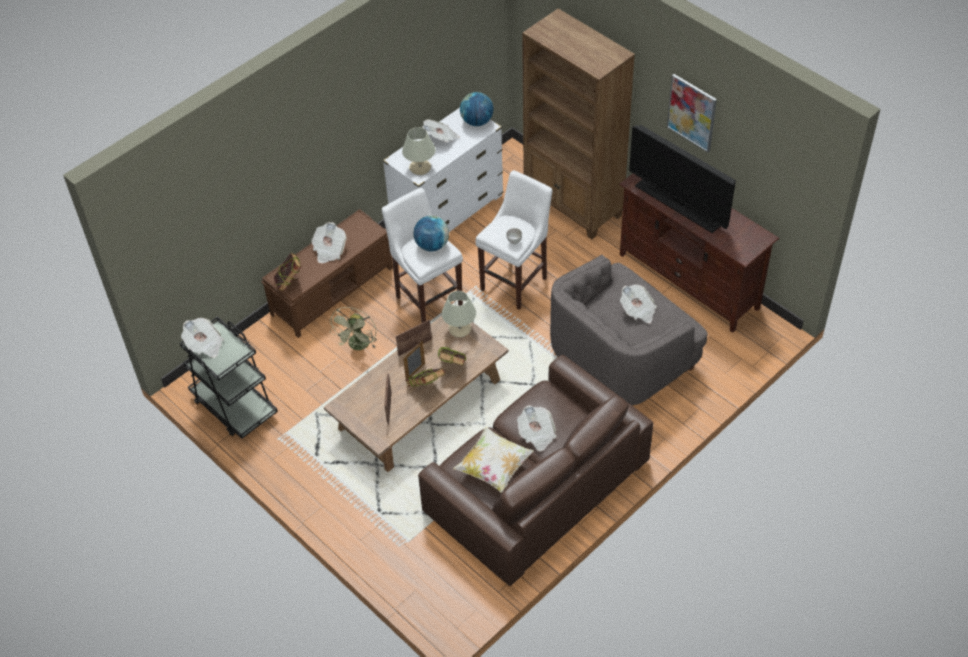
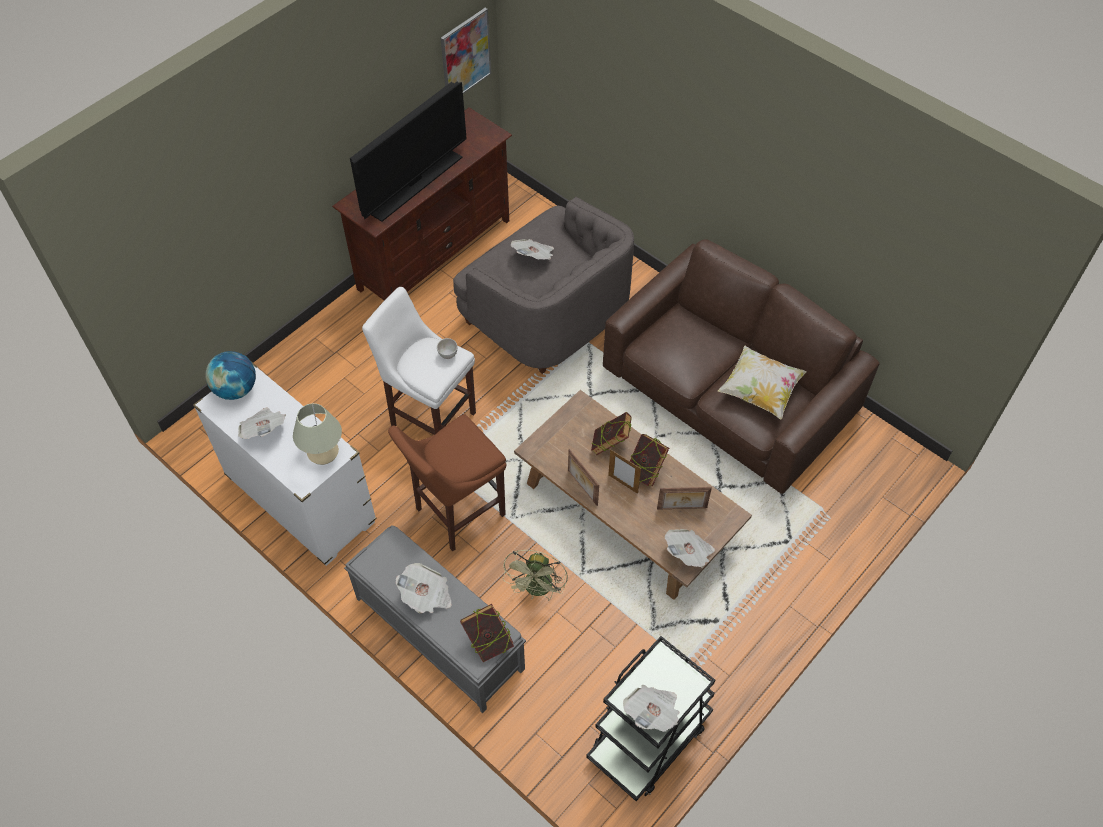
camera: 95 degrees left, 5 degrees up
(333, 290) = (438, 632): brown bench -> grey bench
(358, 346) = (537, 590): green fan -> green fan turned 90 degrees clockwise
(427, 299) = (456, 513): white stool -> brown stool
(432, 245) = (453, 444): globe -> none
(460, 329) = (550, 440): beige table lamp -> none
(536, 434) = (706, 355): newspaper -> newspaper (689, 553)
(573, 206) = (304, 360): brown bookcase -> none
(692, 112) = (352, 98): picture -> picture (465, 55)

